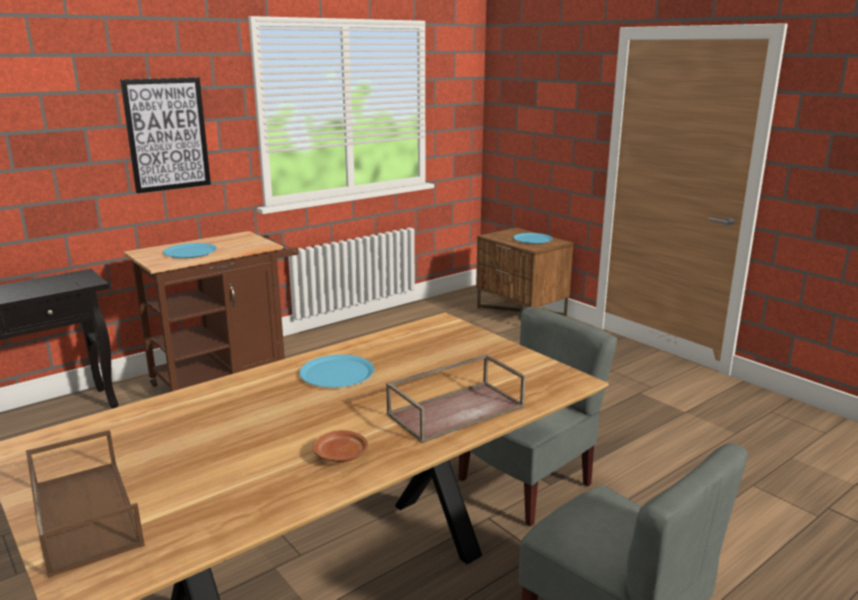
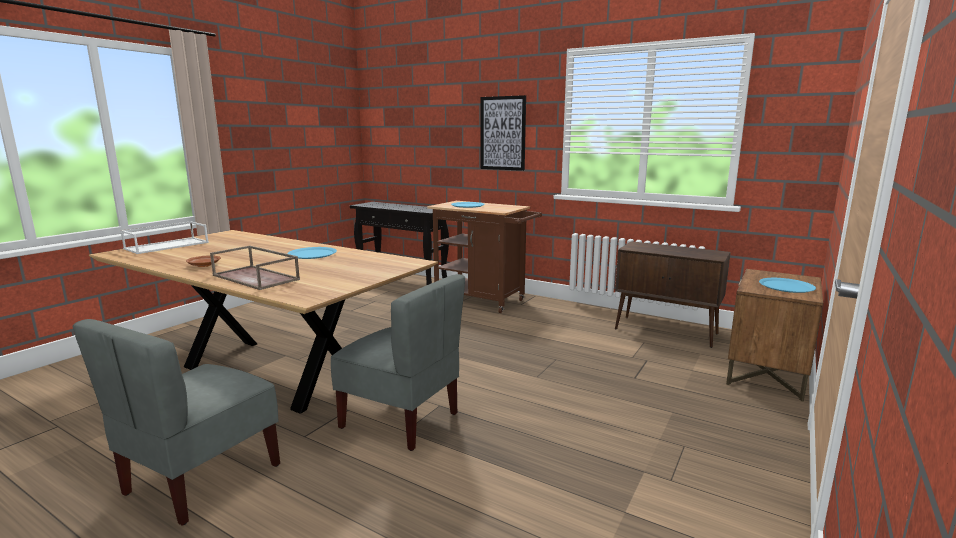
camera: 70 degrees right, 5 degrees down
(83, 514) = (167, 245): brown tray -> white tray
(418, 318) = (666, 331): none -> brown cabinet

